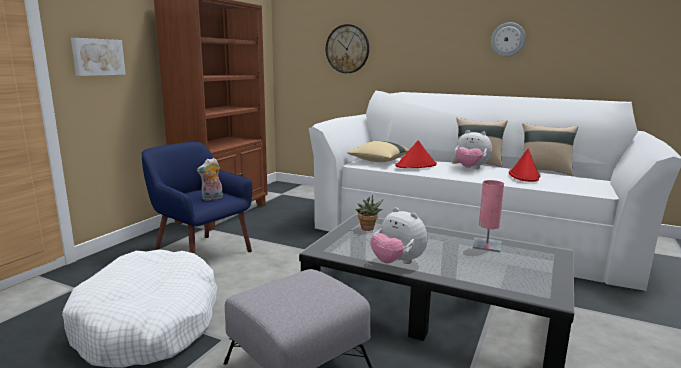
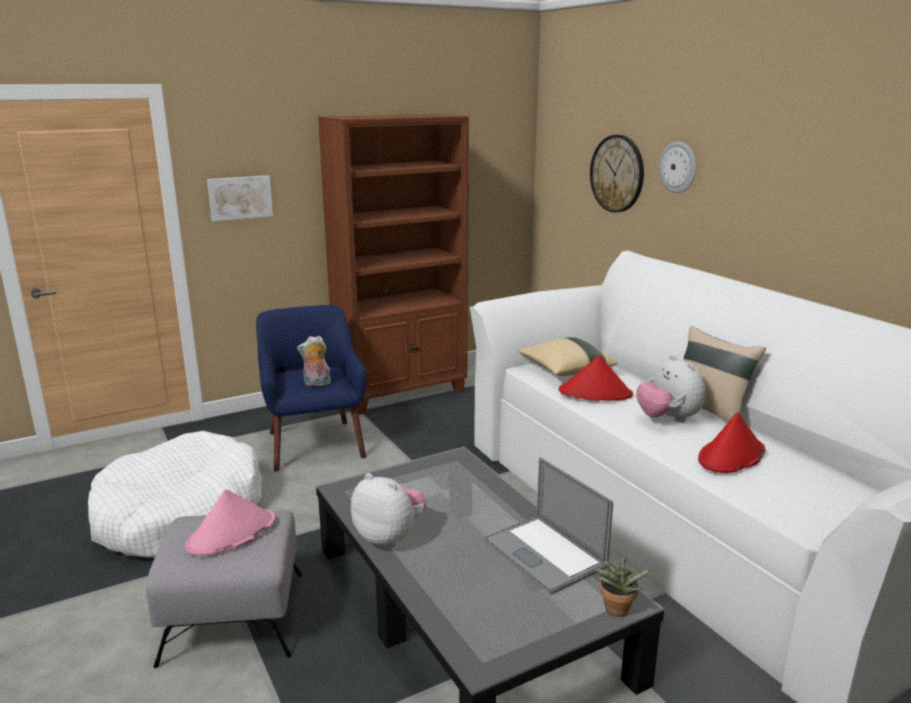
camera: 35 degrees right, 5 degrees up
(302, 289) = (231, 534): none -> pink hat
(368, 229) = (437, 476): potted plant -> potted plant (616, 612)
(397, 262) = (390, 537): plush toy -> plush toy turned 135 degrees clockwise
(487, 245) = (544, 553): pink table lamp -> laptop
(508, 39) = (843, 190): wall clock -> wall clock (678, 167)
(544, 171) = (806, 454): beige pillow -> none

